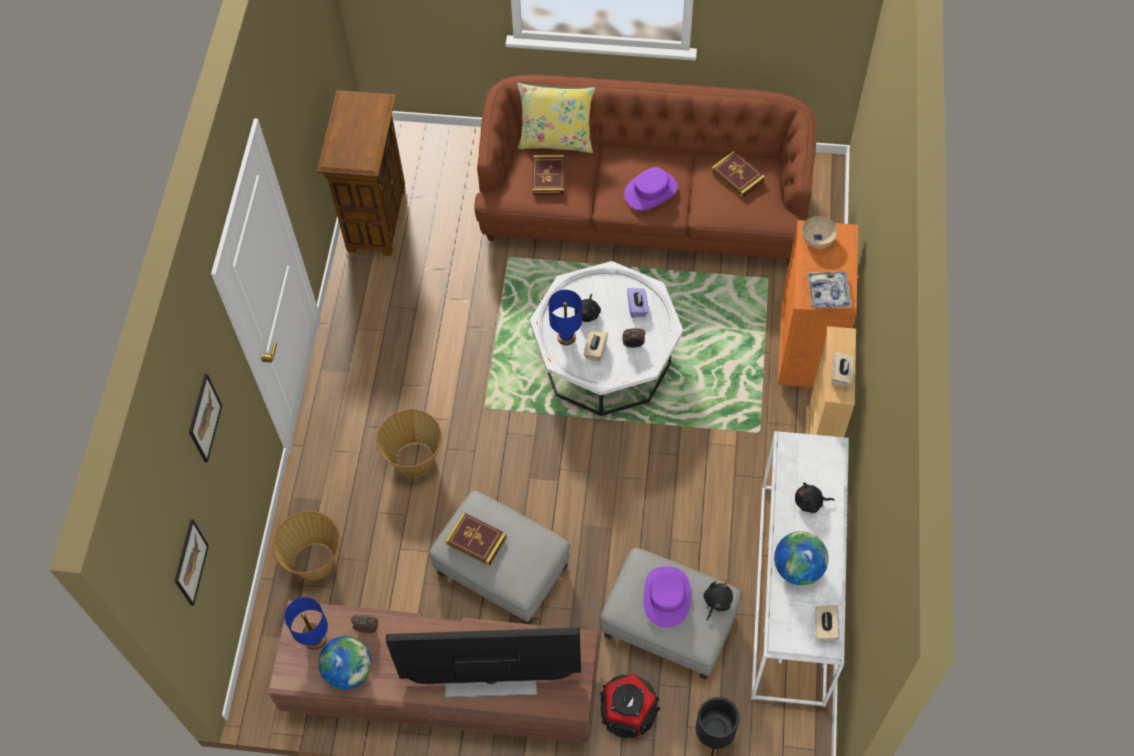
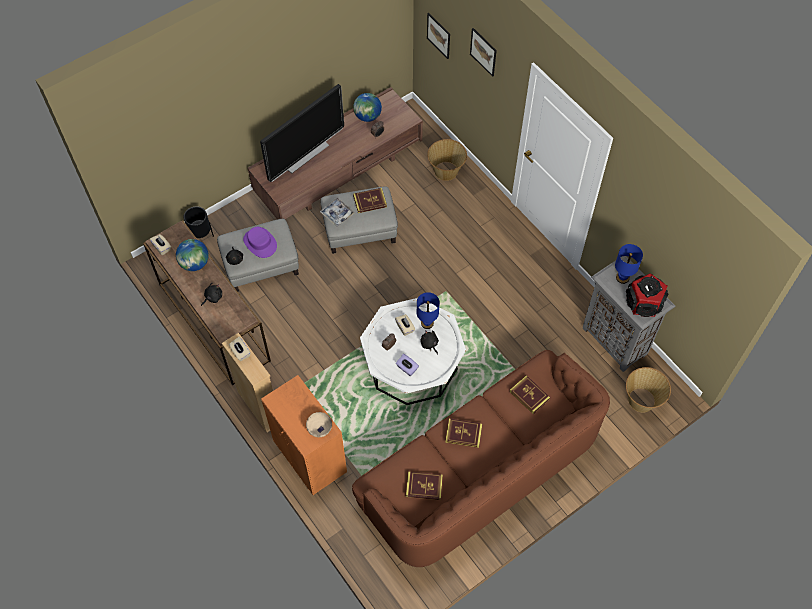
camera: 135 degrees right, 0 degrees up
(315, 640) = (394, 116): blue table lamp -> blue table lamp (622, 277)
(376, 219) = (615, 342): brown cabinet -> grey cabinet
(414, 458) = (452, 243): basket -> basket (642, 400)
(556, 140) = (551, 425): yellow pillow -> none
(628, 712) = (247, 218): speaker -> speaker (644, 303)
(651, 191) = (463, 434): purple hat -> book
(793, 594) = (212, 322): white console table -> brown console table
(828, 293) = (286, 398): tray -> tray (337, 214)

